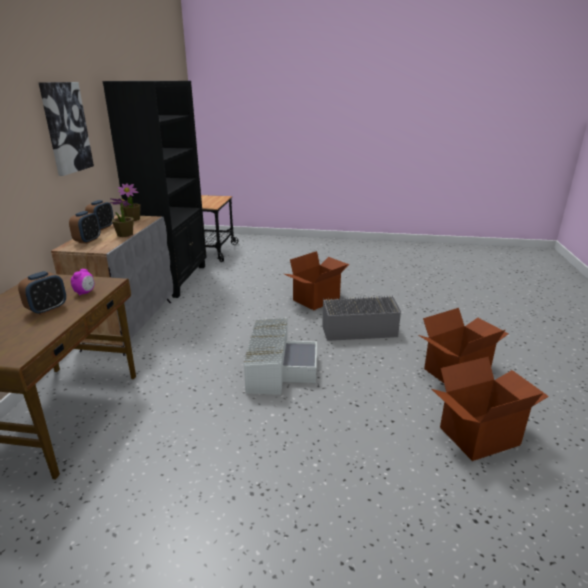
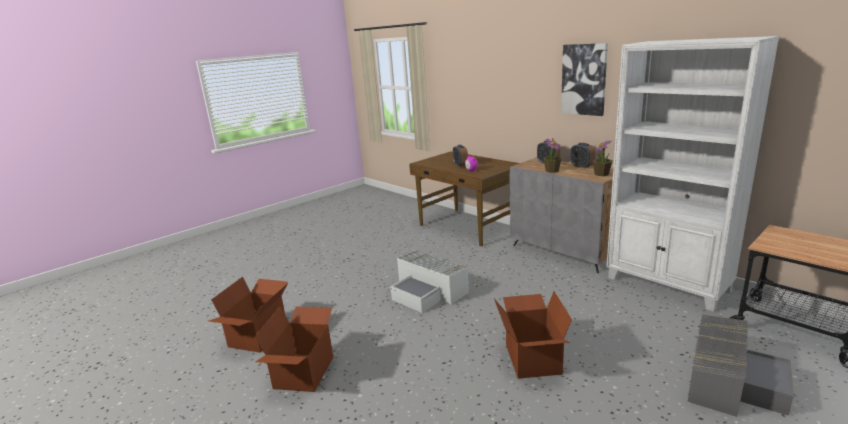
camera: 130 degrees right, 5 degrees down
(175, 279) = (668, 284): black bookcase -> white bookcase
(355, 327) = (440, 356): grey storage box -> grey storage box (730, 380)

